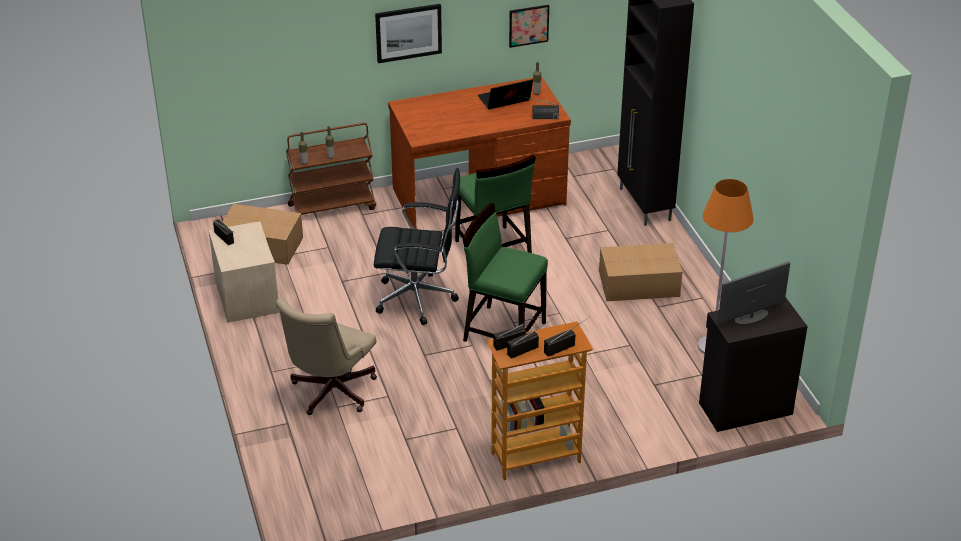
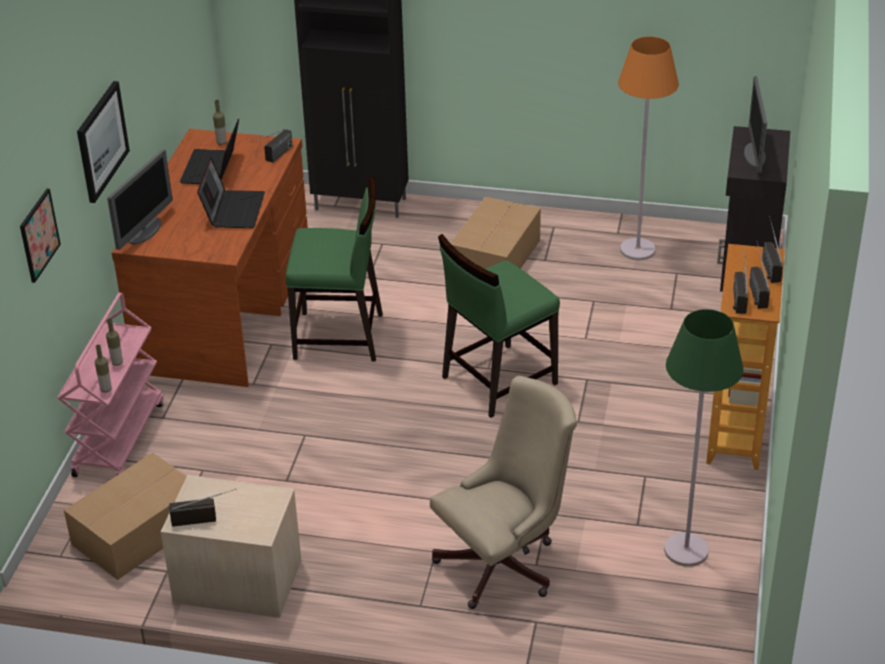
camera: 60 degrees left, 0 degrees up
(329, 393) = (505, 563): beige office chair -> beige office chair turned 90 degrees counterclockwise
(332, 206) = (118, 438): brown cart -> pink cart
(395, 469) = (686, 551): none -> green floor lamp
(418, 104) = (145, 231): none -> monitor
(419, 299) = (382, 426): black office chair -> none
(467, 124) = (233, 209): none -> laptop
(528, 25) = (166, 67): picture -> picture (39, 235)

